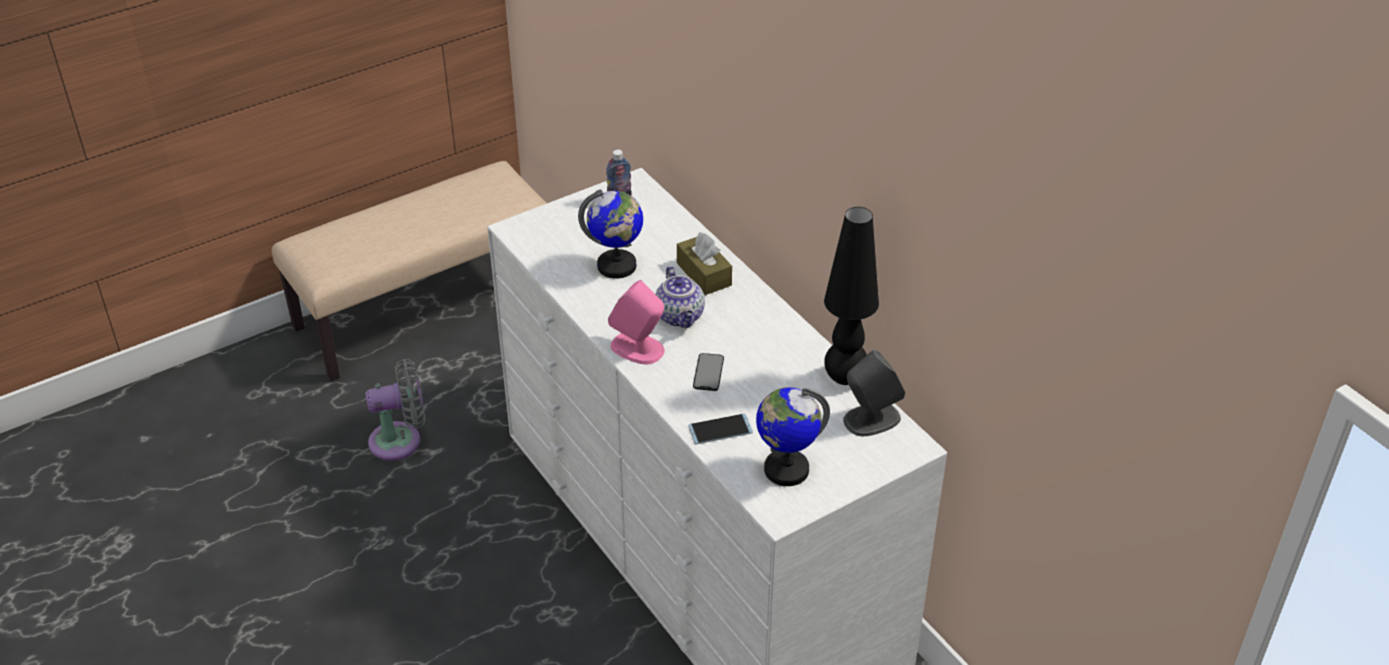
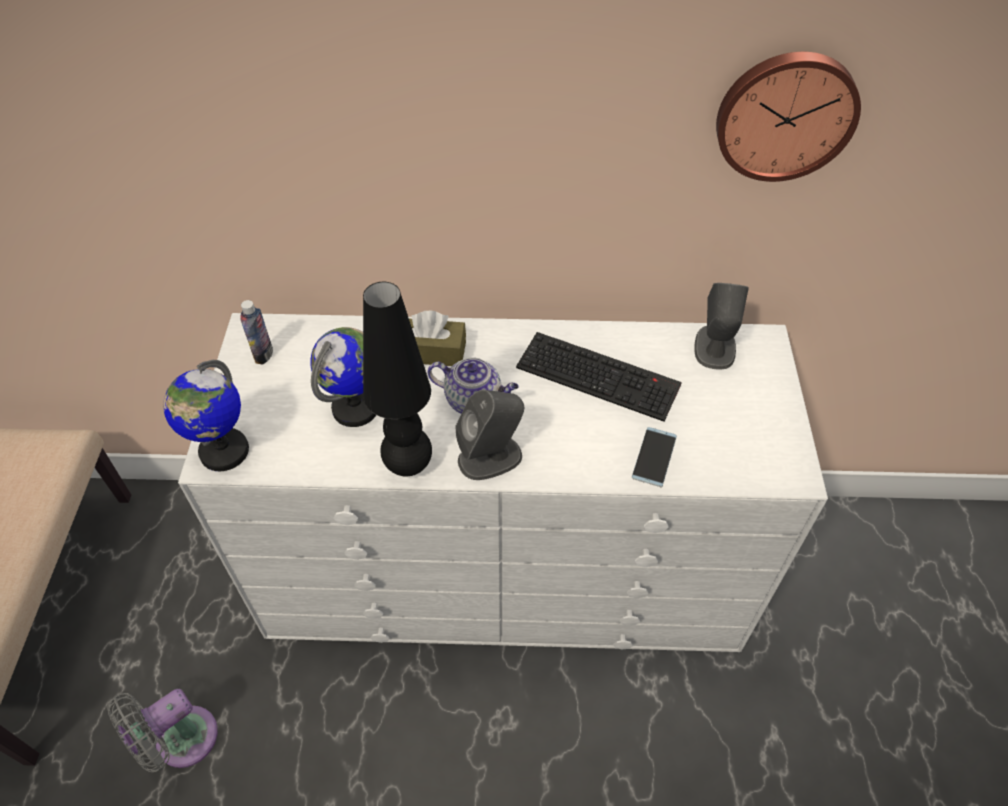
camera: 55 degrees left, 10 degrees up
(401, 440) = (180, 741): grey fan -> grey fan turned 150 degrees counterclockwise
(638, 348) = (491, 457): pink speaker -> grey speaker
(708, 372) = (569, 422): phone -> none
(772, 368) = (600, 375): none -> keyboard
(786, 469) = (740, 438): globe -> globe (223, 451)
(845, 378) = (650, 335): black table lamp -> black table lamp (408, 464)
(942, 230) = (785, 115): none -> wall clock

